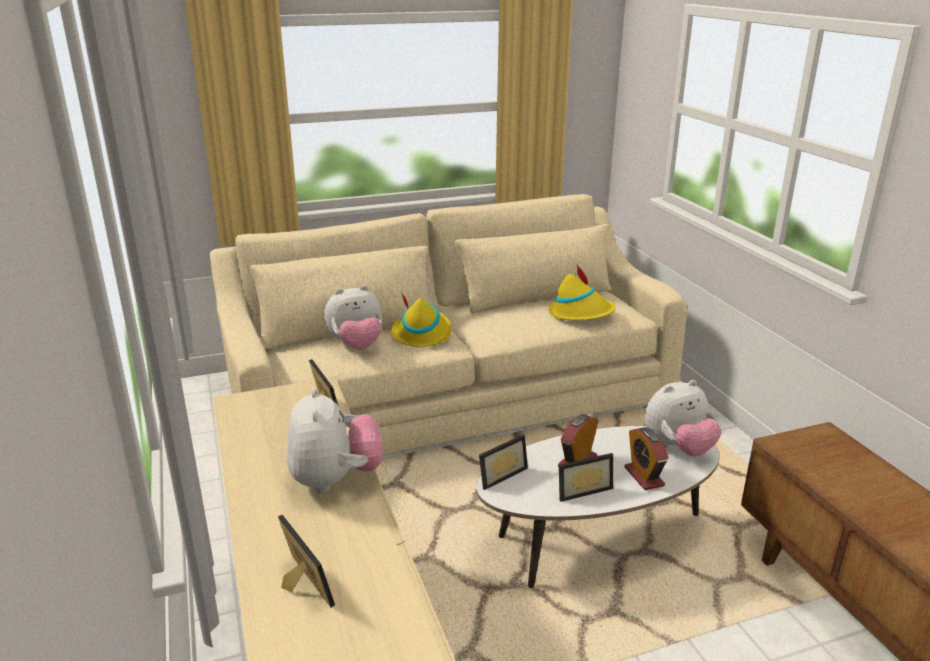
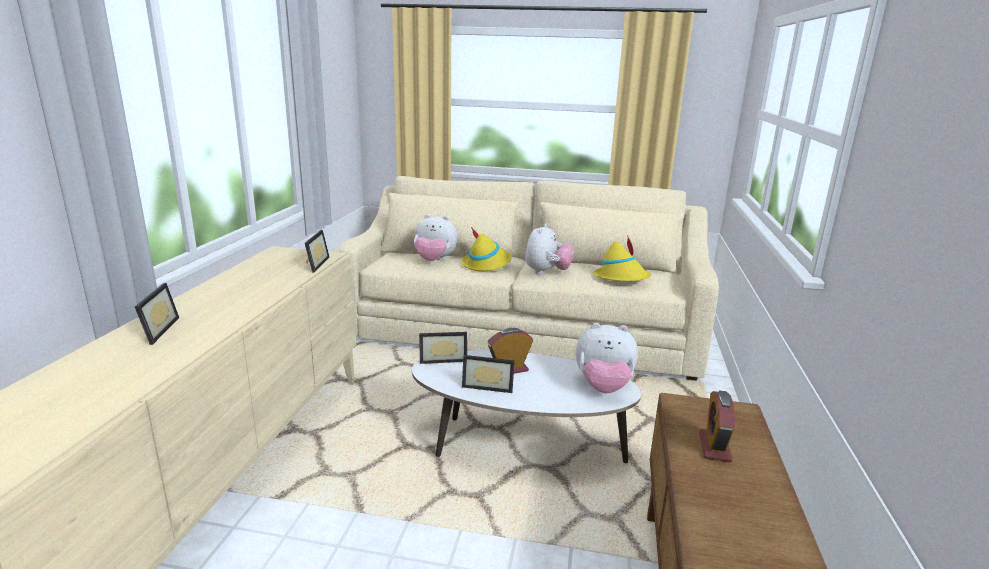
camera: 30 degrees right, 5 degrees down
(335, 480) = (260, 295): plush toy -> plush toy (547, 272)
(644, 476) = (547, 394): alarm clock -> alarm clock (714, 447)

